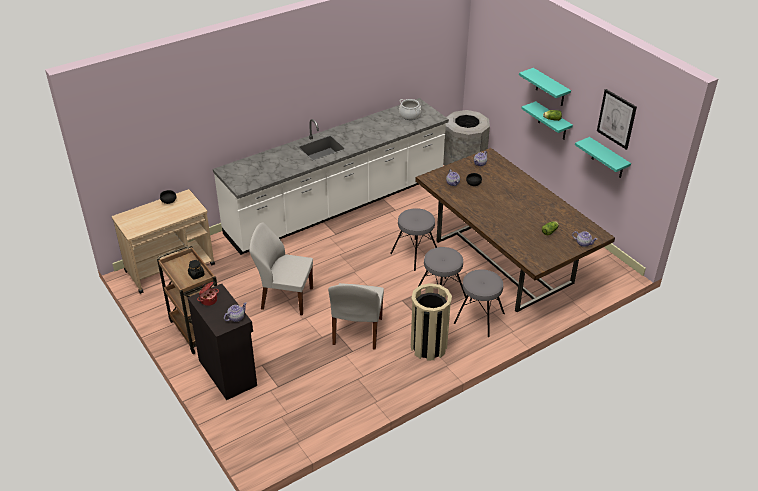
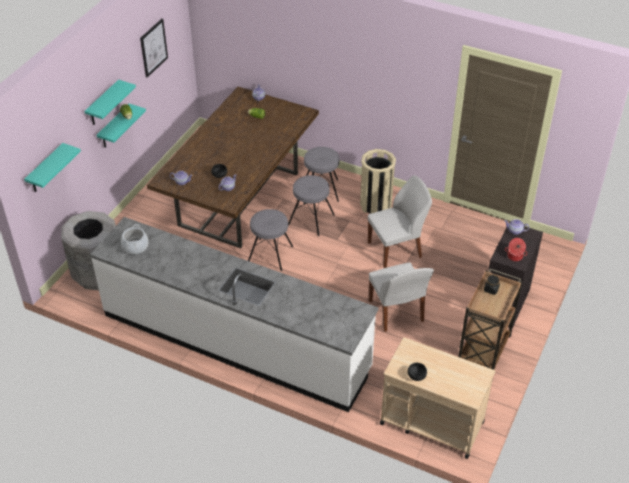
camera: 120 degrees left, 5 degrees up
(608, 159) = (158, 85): turquoise shelf -> turquoise shelf (46, 169)

